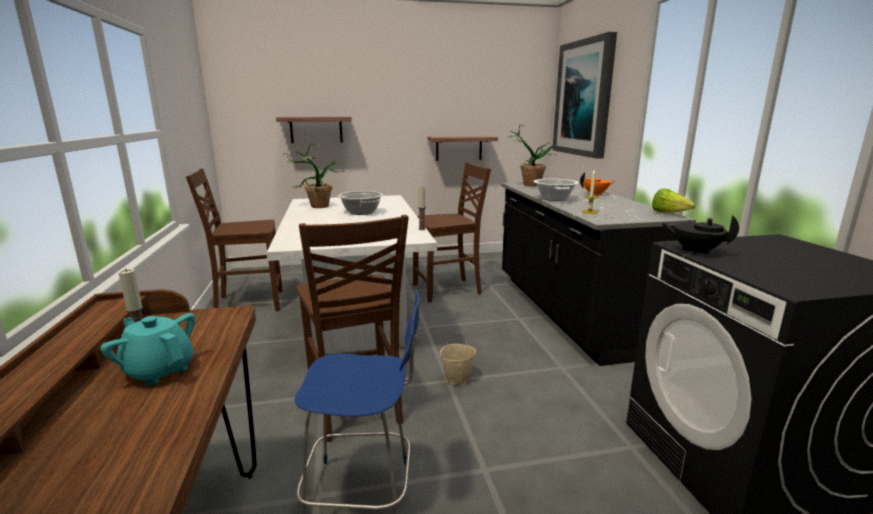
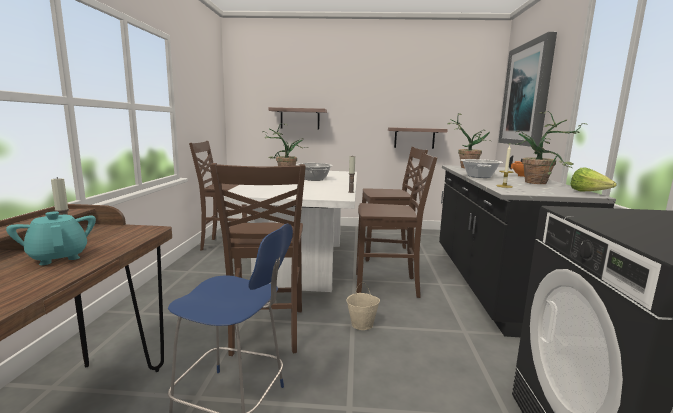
camera: 15 degrees right, 5 degrees down
(465, 329) = (387, 286): none -> brown chair
(619, 203) = (541, 183): none -> potted plant
(695, 251) = (581, 215): black teapot -> none

